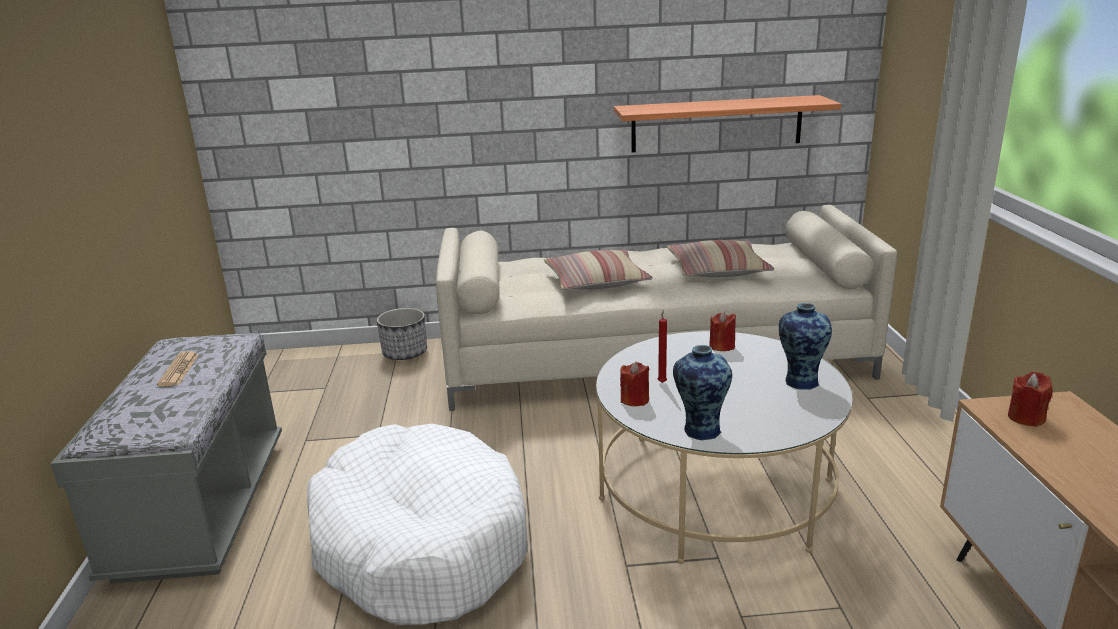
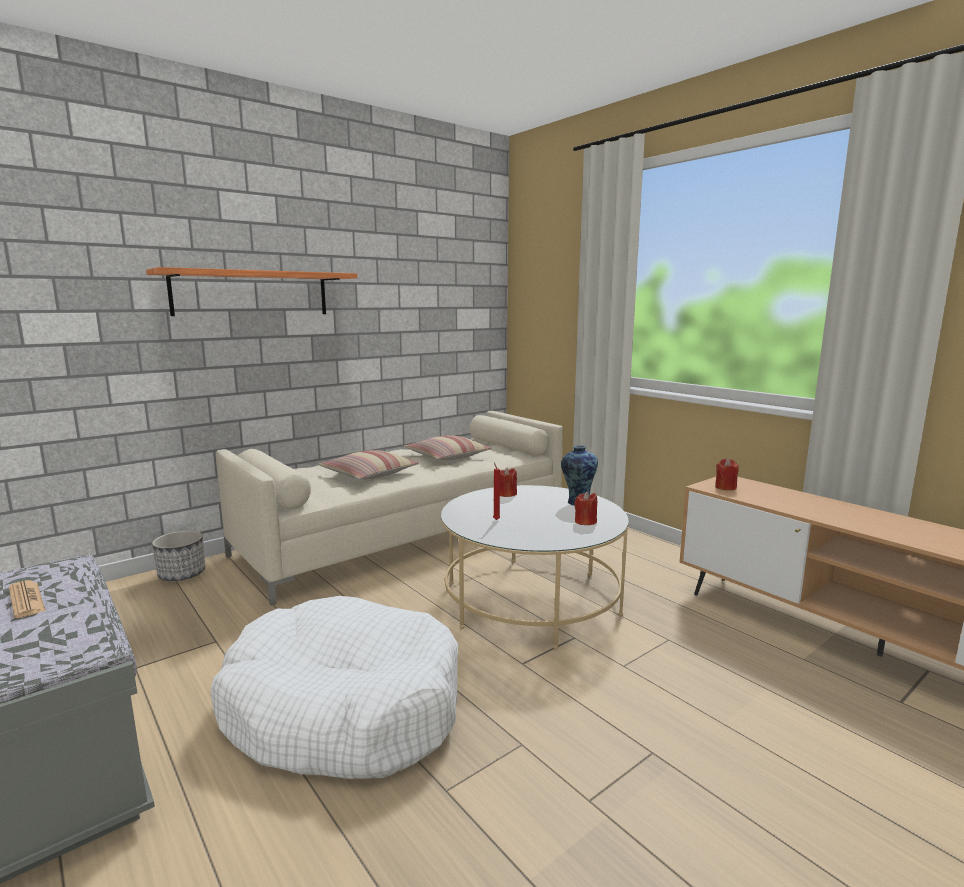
camera: 35 degrees left, 10 degrees down
(634, 400) = (492, 533): red candle -> red candle (585, 522)
(700, 430) = (557, 538): vase -> none
(716, 124) = (418, 356): shelf -> shelf (252, 293)

